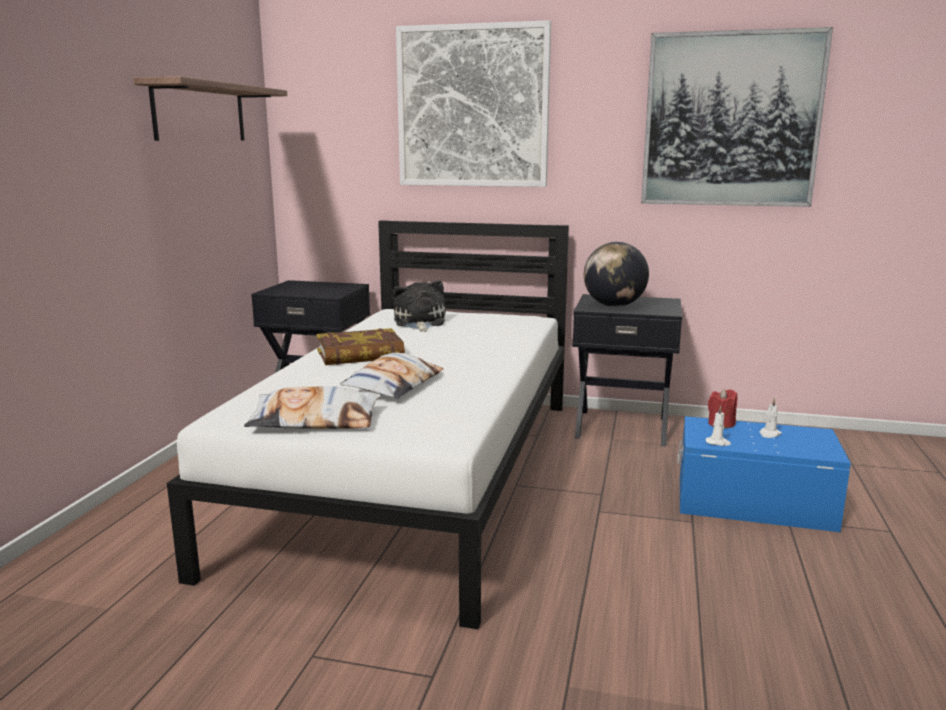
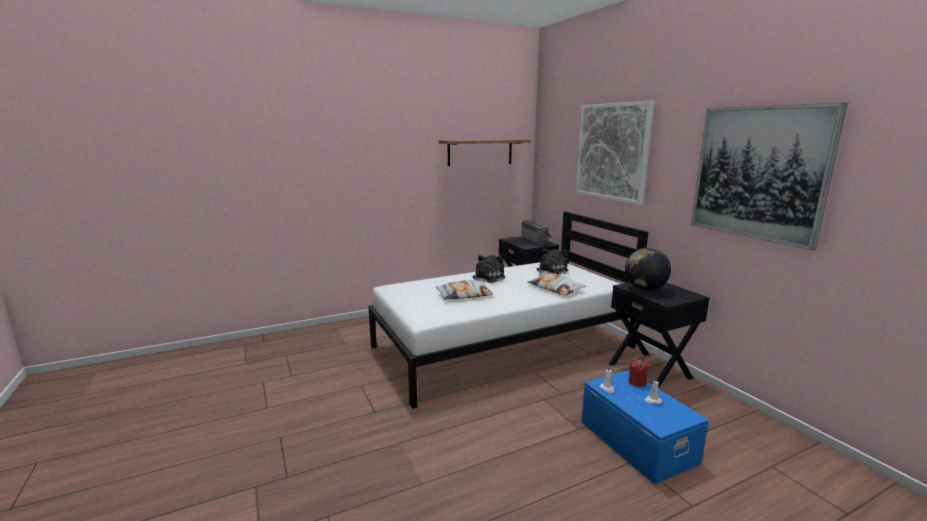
camera: 50 degrees right, 0 degrees up
(315, 420) = (408, 298): pillow -> pillow (555, 288)
(320, 285) = (536, 240): none -> radio
(360, 354) = (486, 278): book -> plush toy

